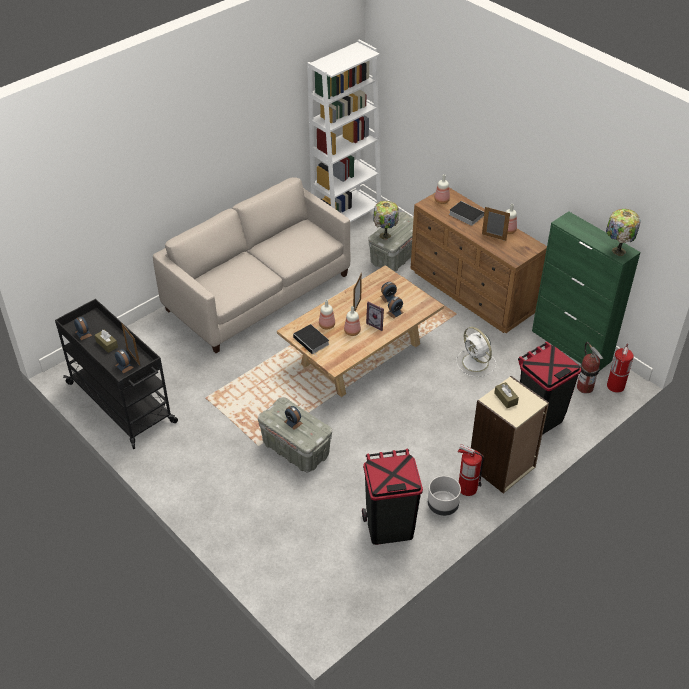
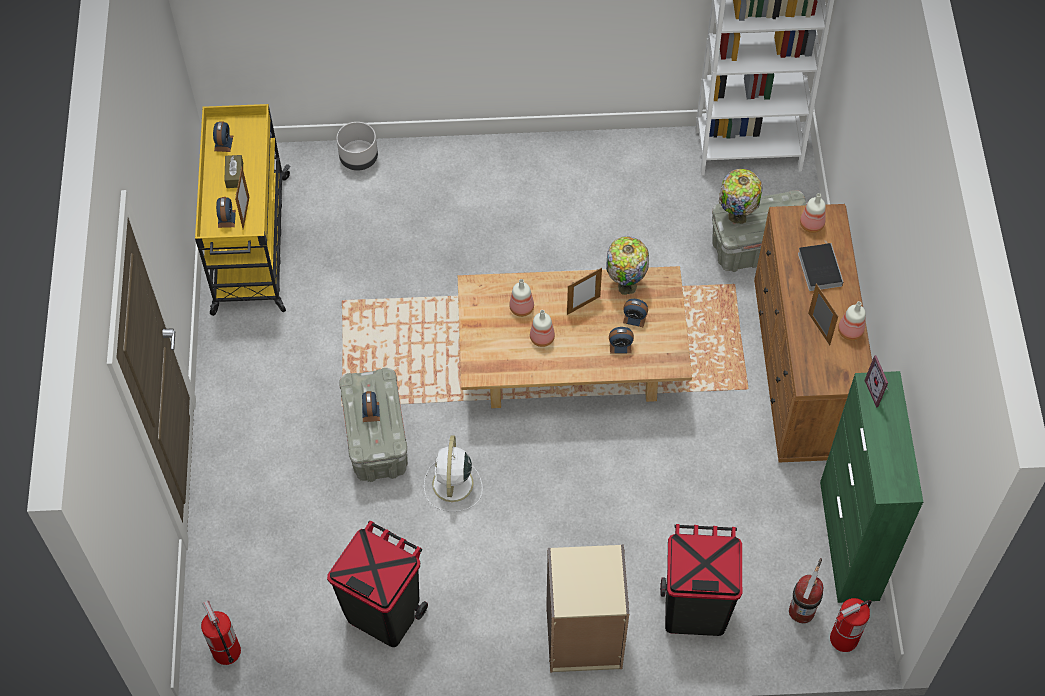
camera: 40 degrees right, 15 degrees up
(122, 403) = (250, 246): black cart -> yellow cart
(258, 292) = (533, 190): beige sofa -> none
(312, 341) = (482, 319): book -> none
(377, 324) = (582, 347): picture frame -> picture frame (879, 391)
(442, 505) = (467, 633): grey planter -> grey planter (359, 158)
(467, 488) = (516, 633): fire extinguisher -> fire extinguisher (226, 651)
(476, 363) = (698, 477): white fan -> white fan (452, 485)
(505, 398) = (583, 570): brown tissue box -> none
(617, 251) = (892, 478): table lamp -> table lamp (625, 285)

